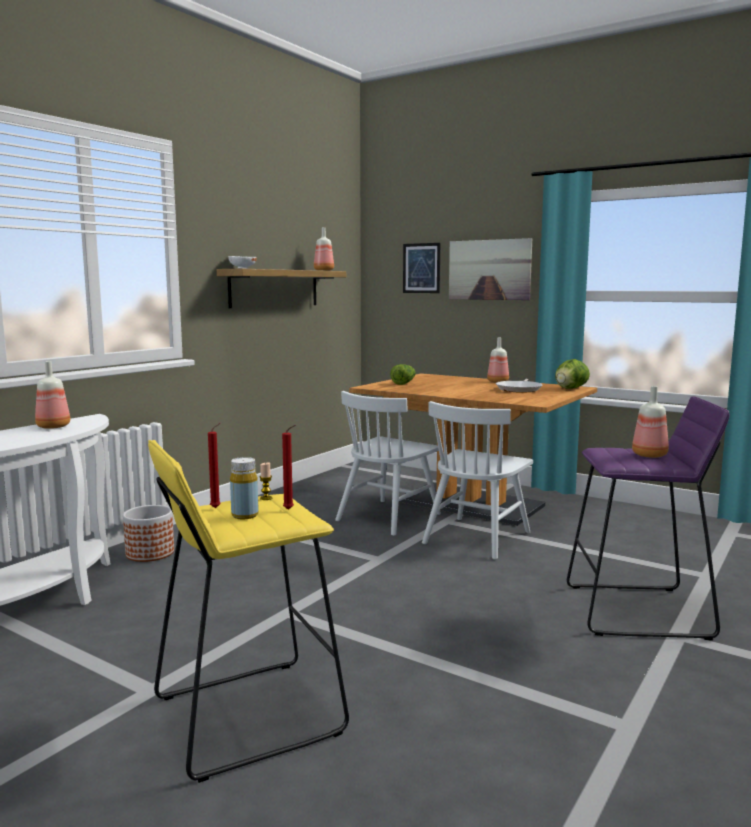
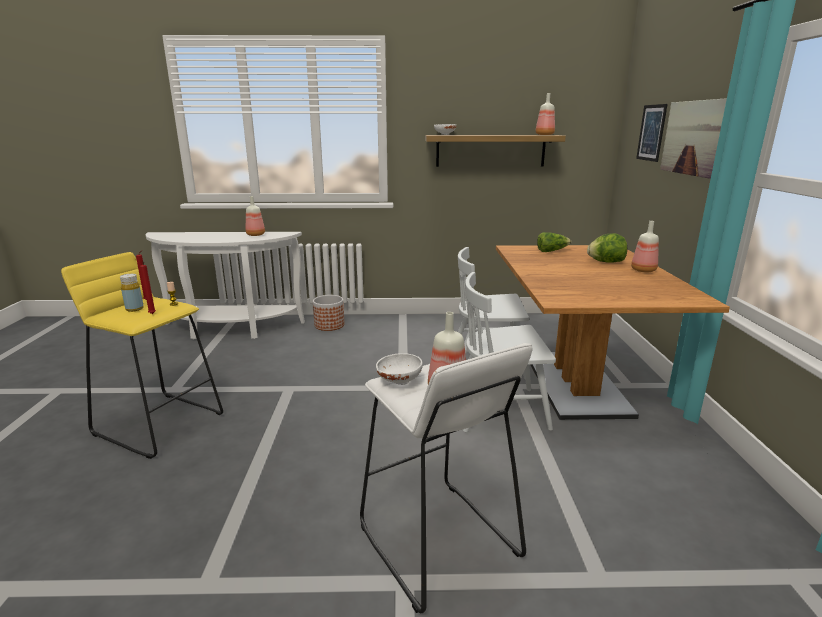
camera: 55 degrees right, 10 degrees up
(519, 389) = (620, 283): frying pan -> none
(570, 388) = (681, 298): lettuce -> lettuce (606, 262)
(621, 461) = (398, 380): none -> white bowl
(638, 611) = (437, 542): purple stool -> white stool

